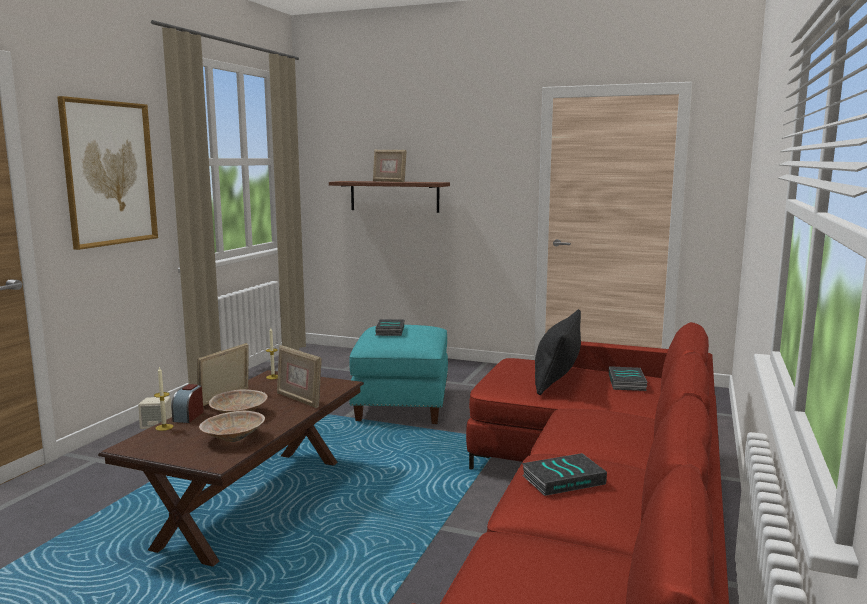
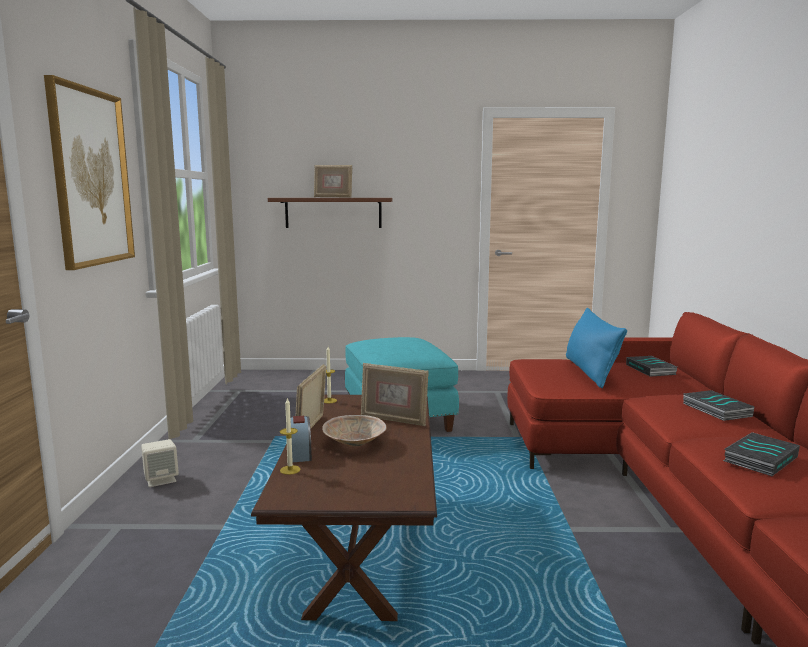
camera: 20 degrees left, 0 degrees up
(232, 439) = (388, 470): beige bowl -> none
(389, 330) = (387, 344): book -> book (715, 409)
(557, 377) = (590, 371): black pillow -> blue pillow

